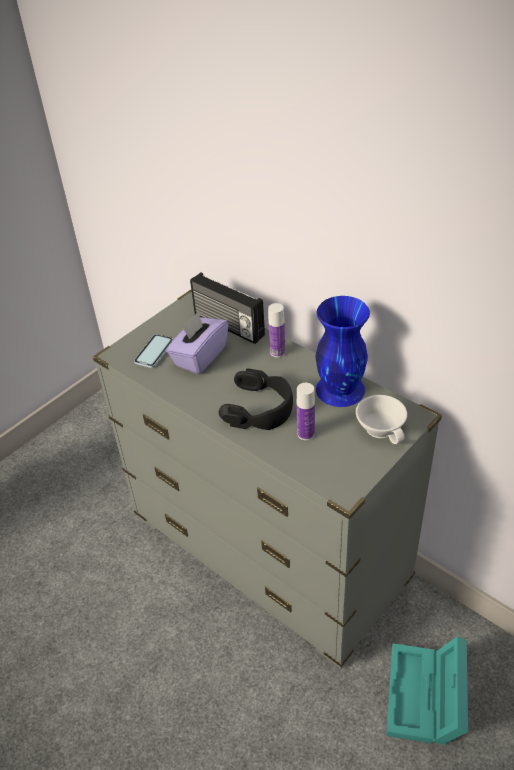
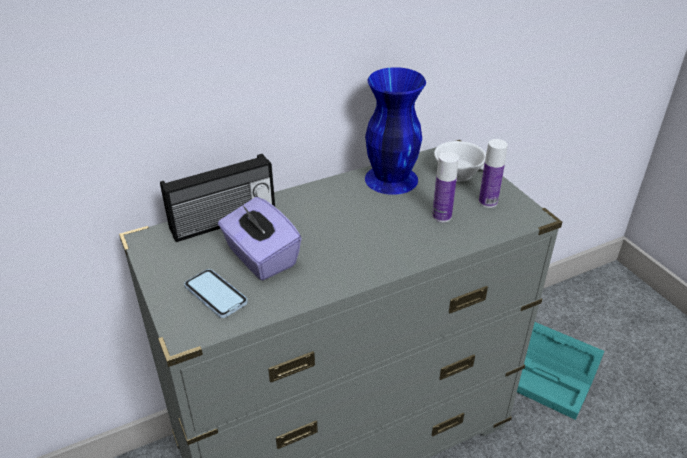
camera: 70 degrees left, 5 degrees down
(259, 408) = (384, 236): black headphones -> none
(277, 352) = (303, 200): bottle -> bottle (488, 202)

